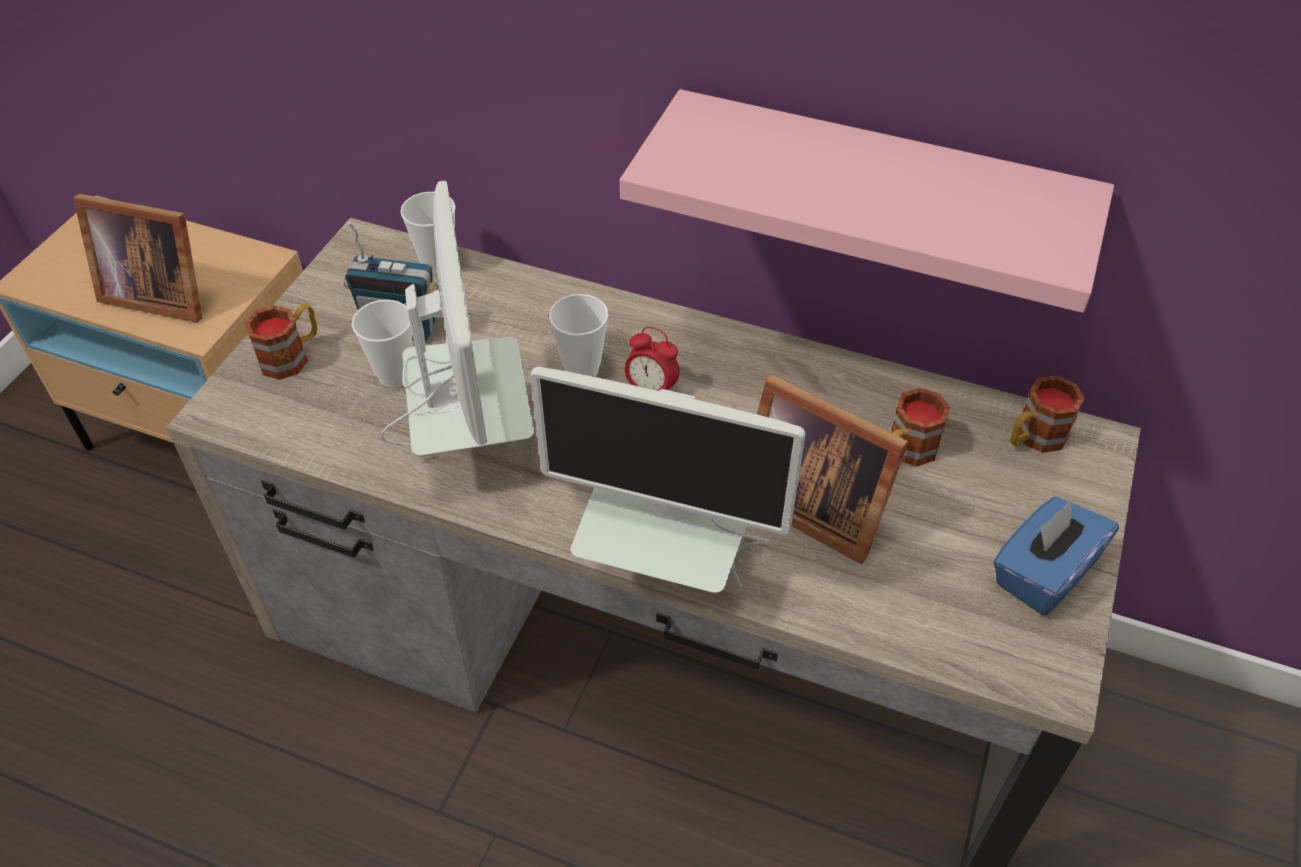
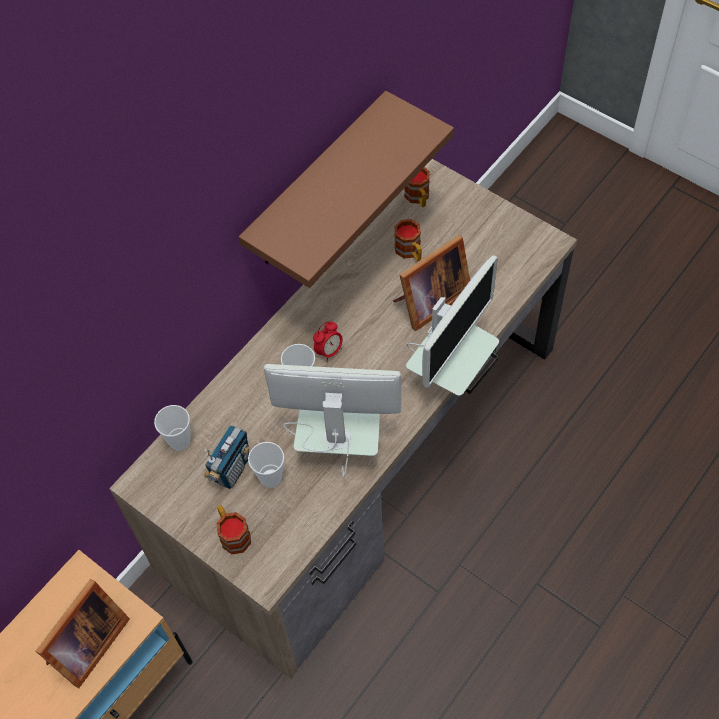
camera: 70 degrees left, 10 degrees up
(876, 191) = (317, 184): pink shelf -> brown shelf
(1042, 573) = (496, 225): blue tissue box -> none

